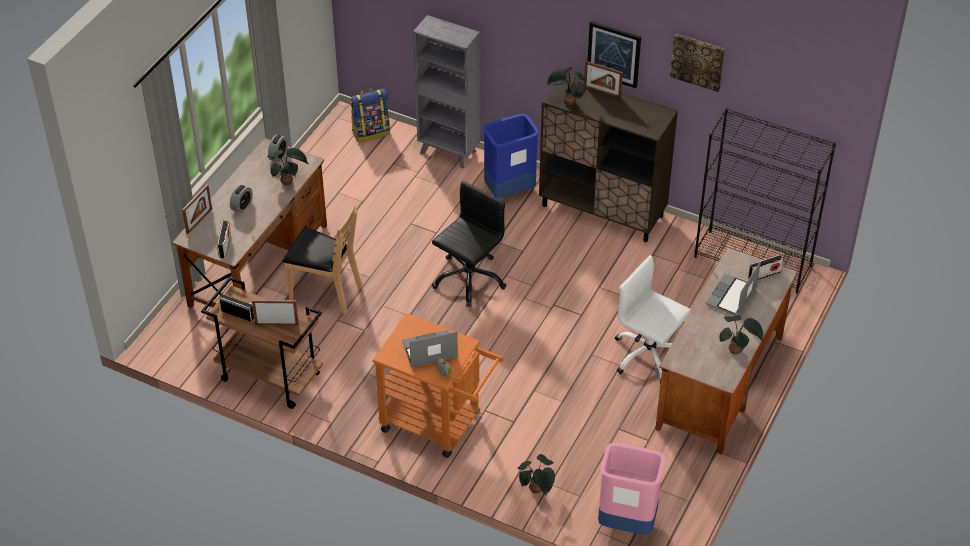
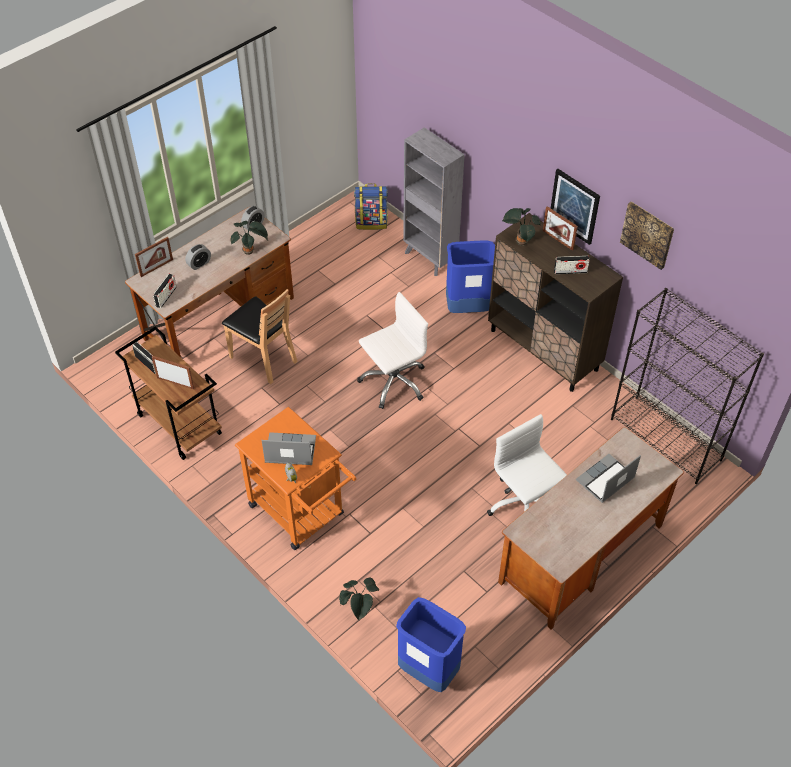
camera: 20 degrees right, 5 degrees up
(469, 279) = (393, 382): black office chair -> white office chair
(626, 523) = (428, 671): pink trash can -> blue trash can
(737, 350) = (586, 538): potted plant -> none
(764, 275) = (648, 466): radio -> radio (570, 271)

